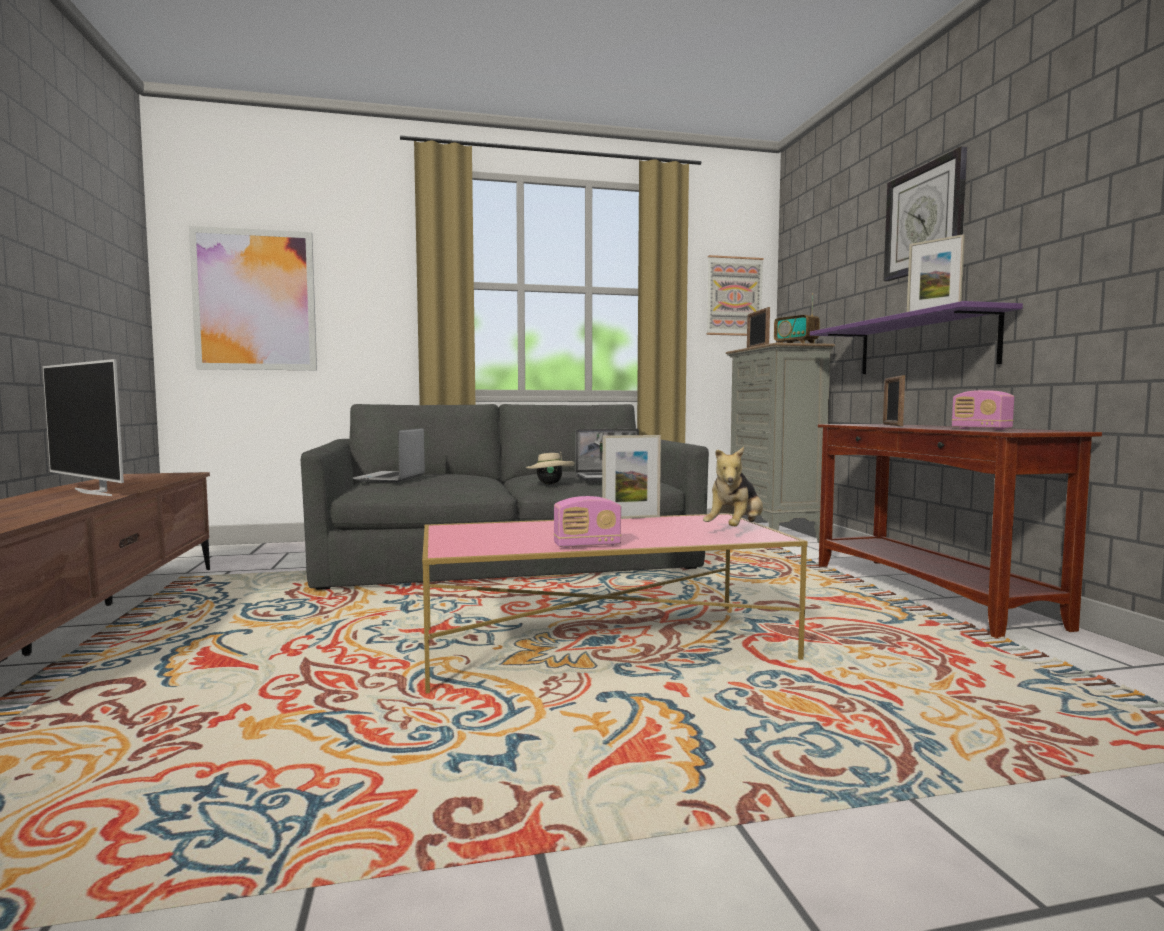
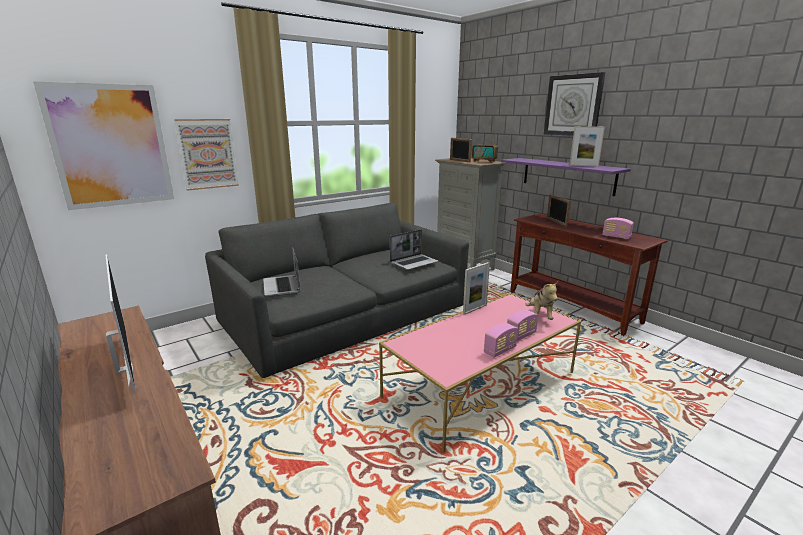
camera: 25 degrees left, 15 degrees up
(94, 492) = (124, 369): television -> television turned 135 degrees counterclockwise
(550, 484) = (386, 276): beige hat -> none
(656, 540) = (521, 335): none -> radio
(734, 296) = (436, 121): picture -> picture (207, 154)

